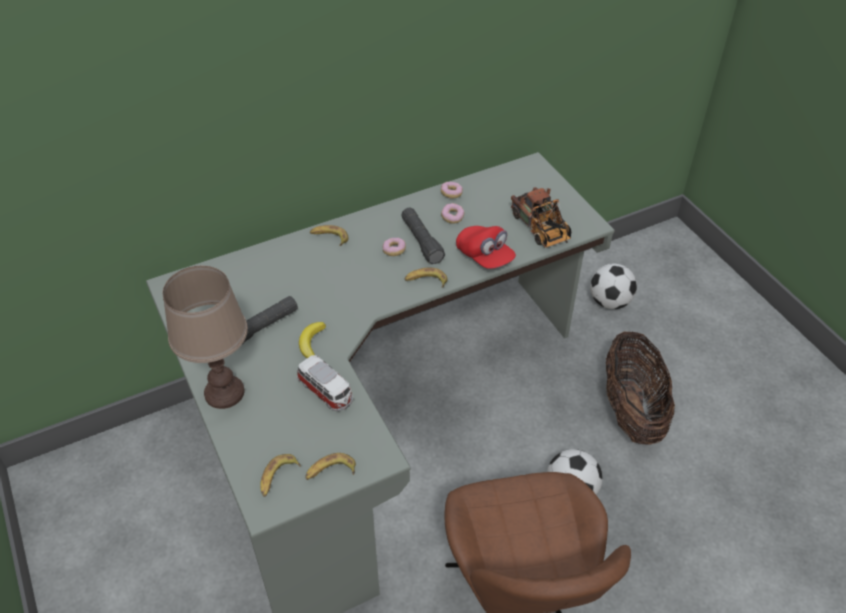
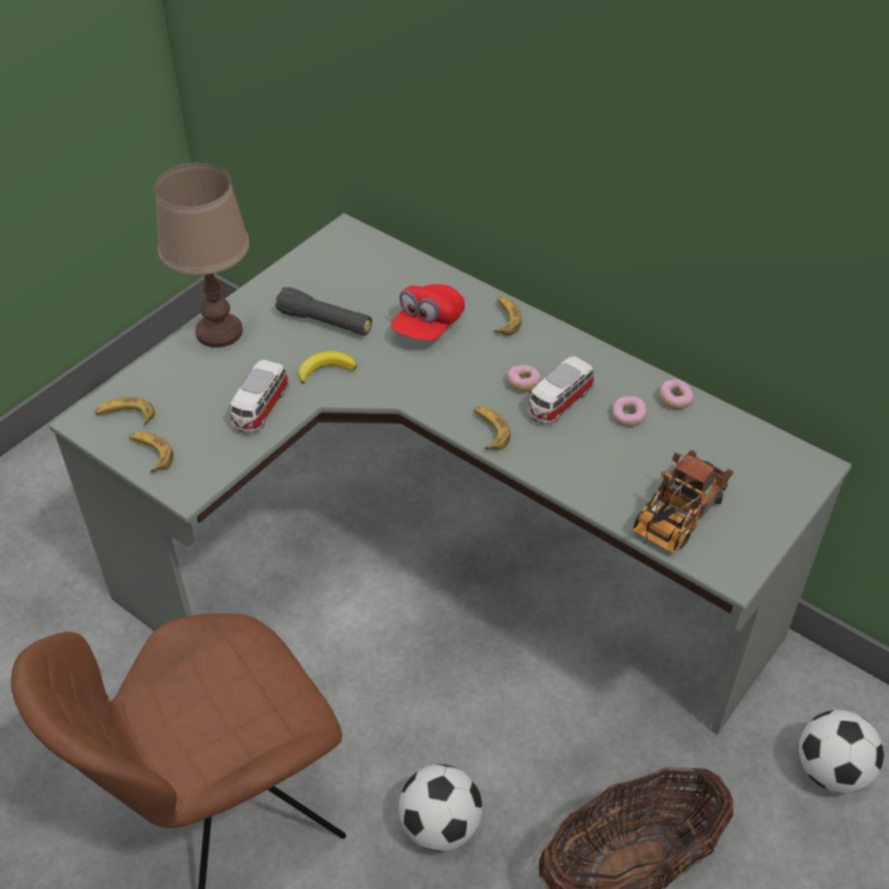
camera: 65 degrees right, 0 degrees up
(421, 241) = (558, 403): black flashlight -> toy car
(484, 256) = (575, 474): red cap -> red cap (428, 326)

